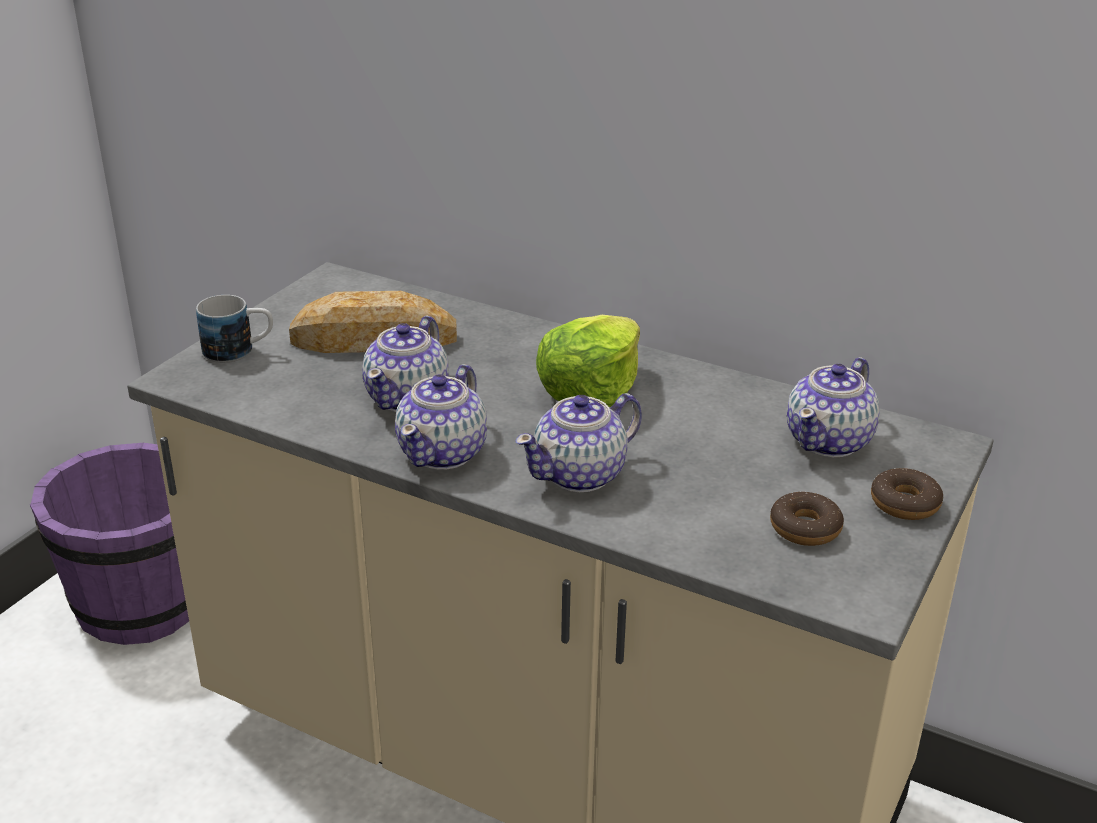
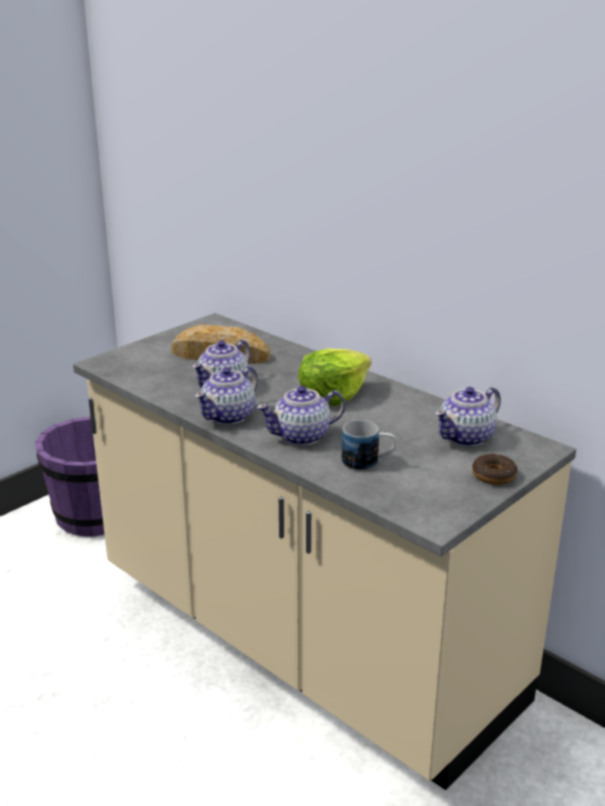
camera: 15 degrees right, 5 degrees down
(239, 351) = (141, 353): mug -> mug (368, 462)
(805, 528) = (422, 480): donut -> none

